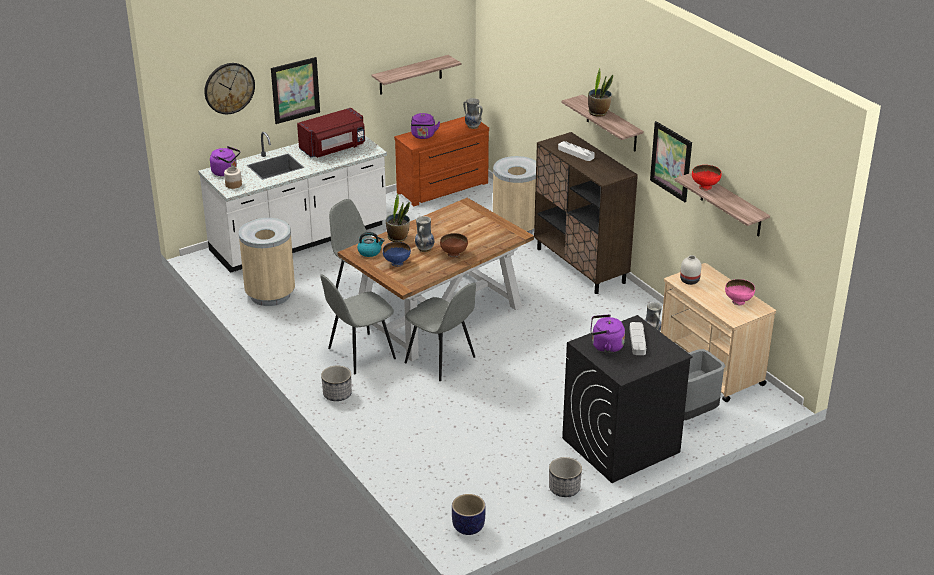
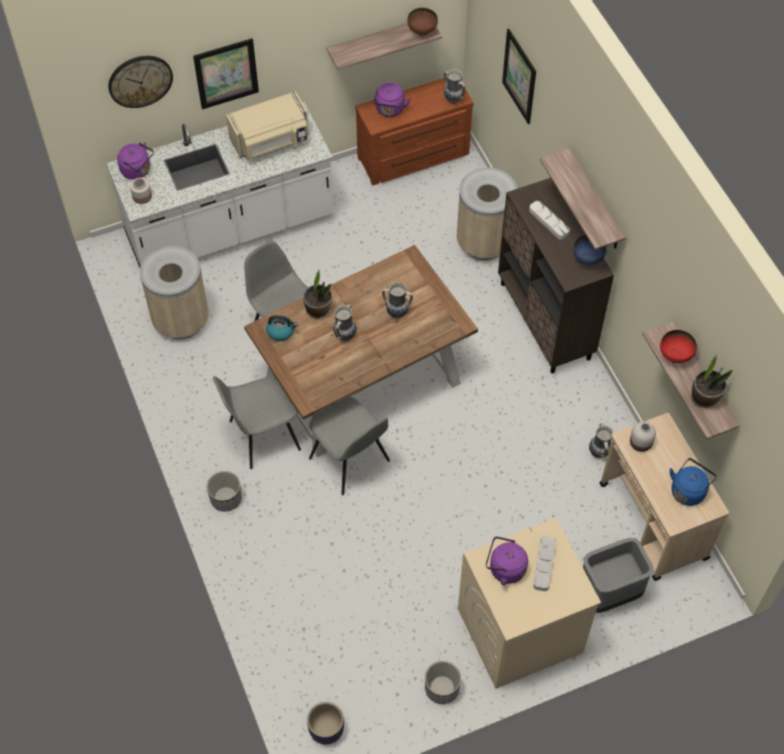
camera: 10 degrees right, 25 degrees up
(334, 148) = (271, 142): red microwave -> beige microwave
(397, 263) = (308, 357): blue bowl -> blue bowl (588, 259)
(454, 254) = (376, 350): brown bowl -> brown bowl (422, 31)
(464, 233) = (397, 312): none -> vase
(598, 112) = (579, 190): potted plant -> potted plant (704, 398)
(620, 445) = (519, 631): black washing machine -> beige washing machine
(671, 161) = (650, 289): picture -> picture (519, 76)
(738, 301) = (688, 490): pink bowl -> blue kettle

